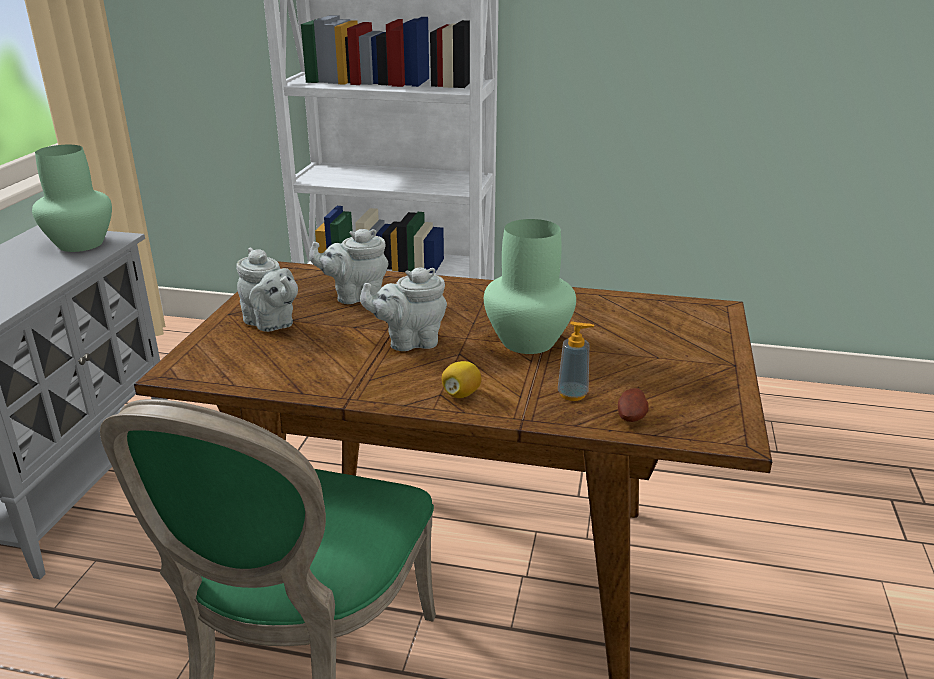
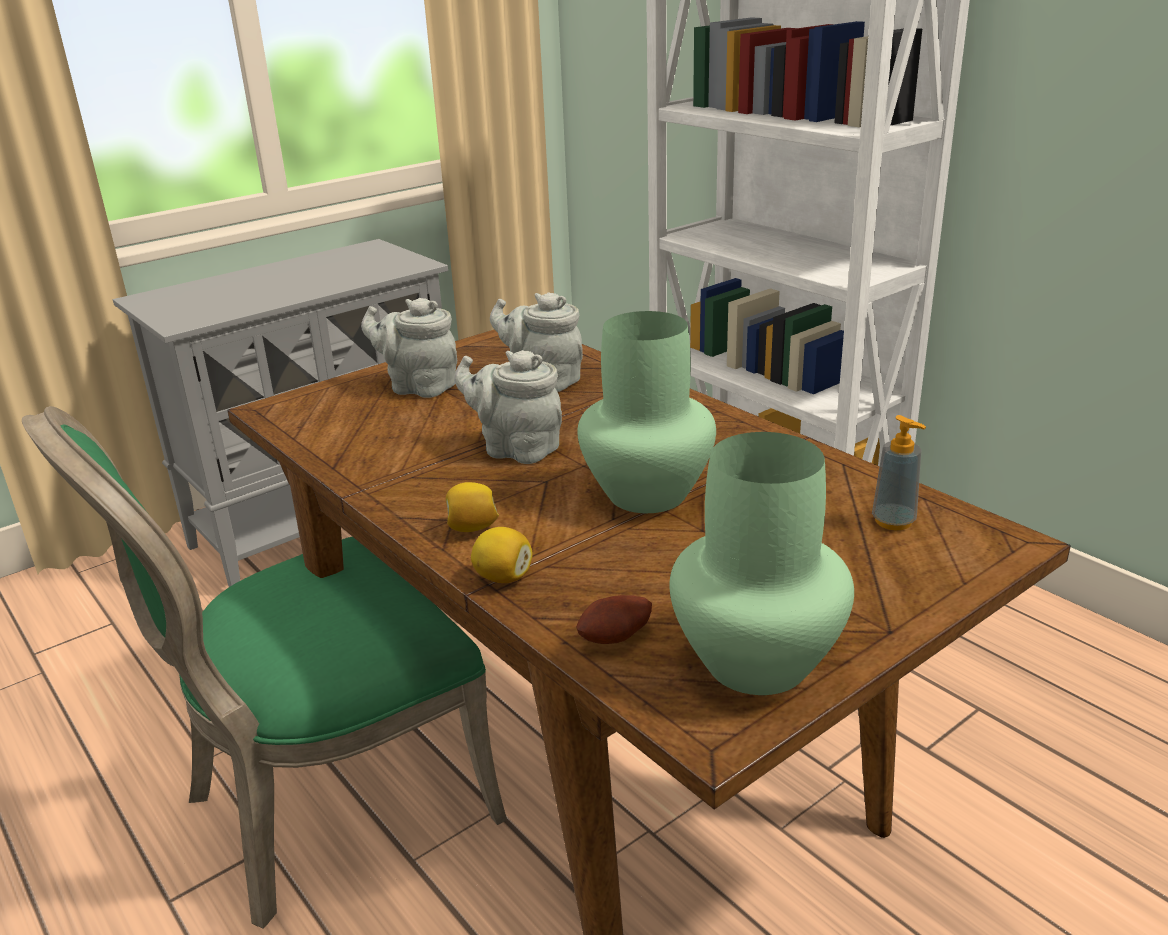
camera: 40 degrees right, 0 degrees up
(81, 243) = (382, 263): green vase -> green vase (759, 661)
(271, 324) = (418, 387): grey teapot -> grey teapot turned 120 degrees clockwise
(525, 412) = (503, 577): none -> lemon
(572, 394) = (593, 579): soap dispenser -> soap dispenser (893, 521)

